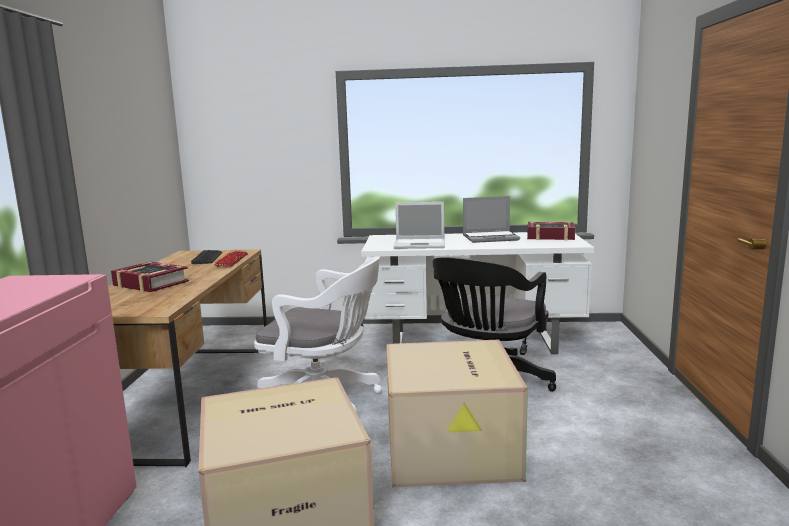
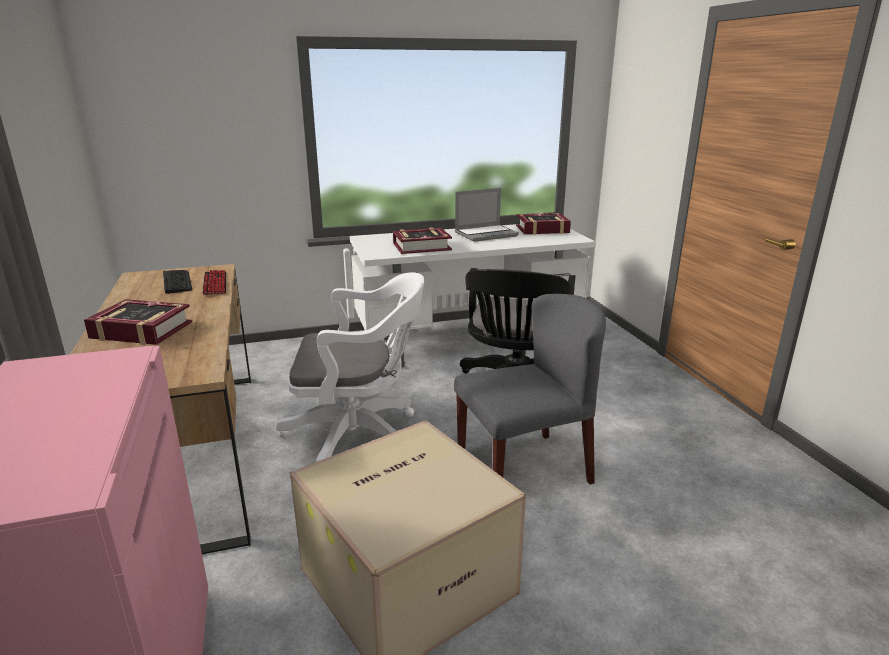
camera: 20 degrees left, 10 degrees up
(421, 244) = (421, 247): laptop -> book
(452, 450) = (524, 468): cardboard box -> grey chair

